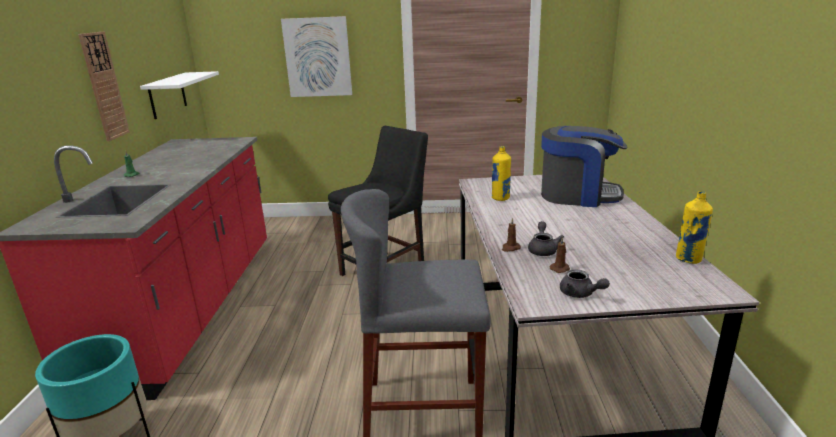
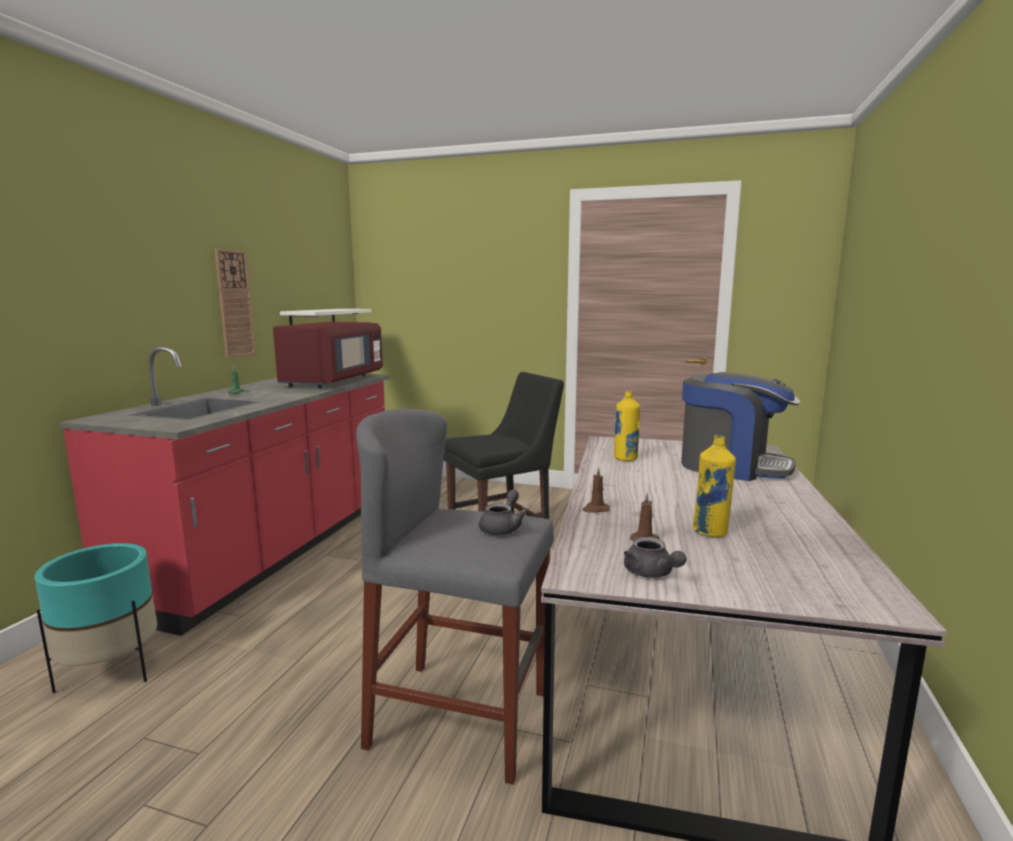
camera: 15 degrees right, 10 degrees down
(212, 151) = (333, 381): none -> red microwave
(318, 57) = (475, 301): picture -> none
(543, 249) = (638, 516): grey teapot -> grey teapot (502, 527)
(689, 259) = (852, 556): yellow bottle -> yellow bottle (710, 532)

